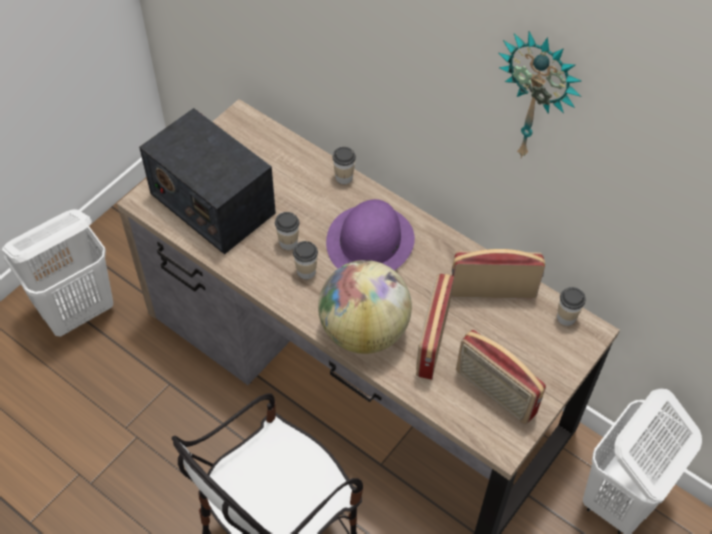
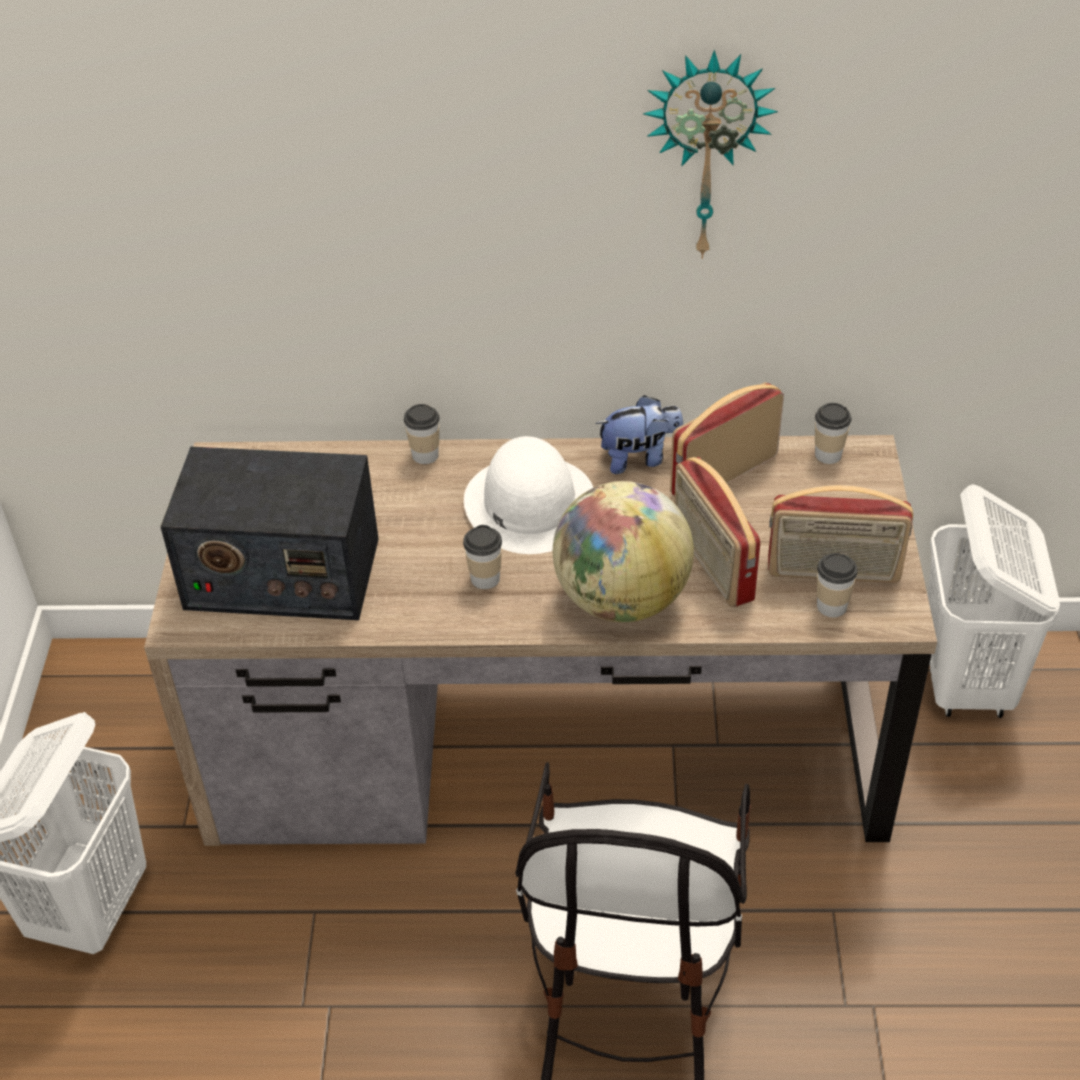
camera: 35 degrees left, 10 degrees down
(288, 242) = (429, 561): cup -> cup (831, 606)
(370, 241) = (529, 503): purple hat -> white hat
(455, 251) = (640, 458): none -> plush toy

